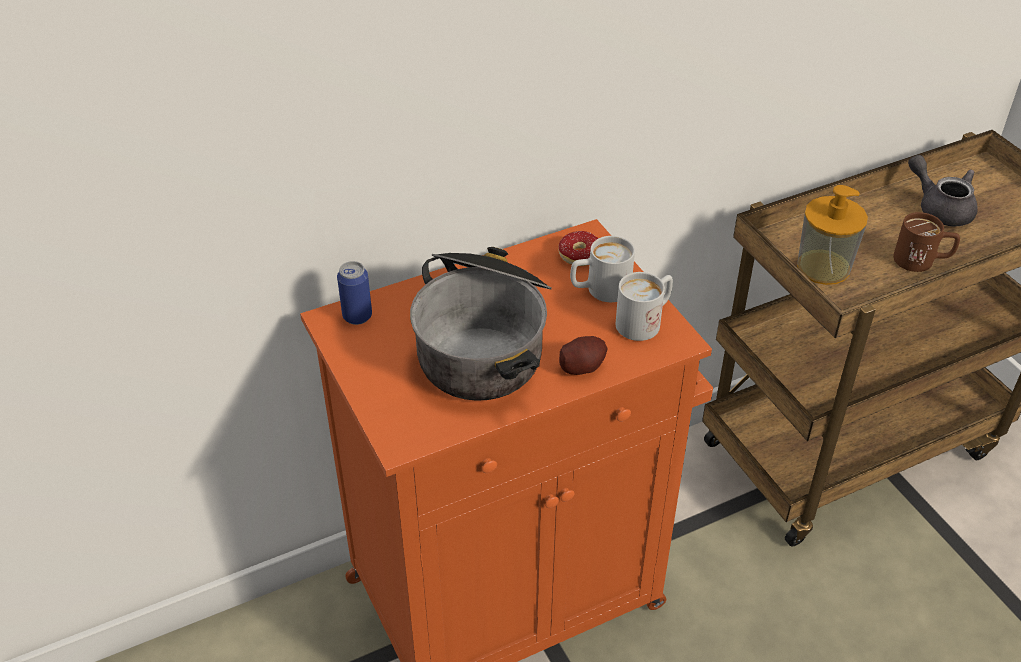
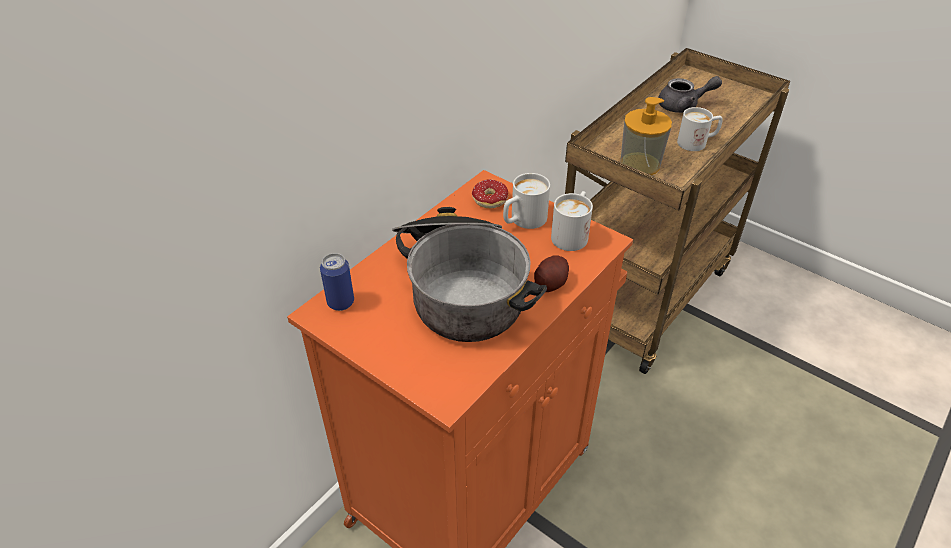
camera: 25 degrees left, 0 degrees up
(922, 261) = (697, 142): brown mug -> white mug
(940, 208) = (683, 106): grey teapot -> grey teapot turned 150 degrees clockwise

